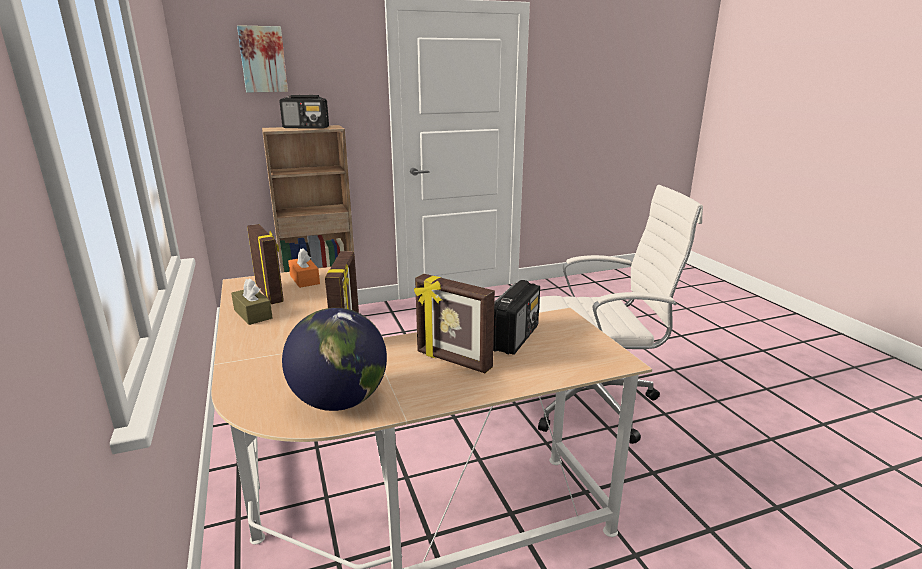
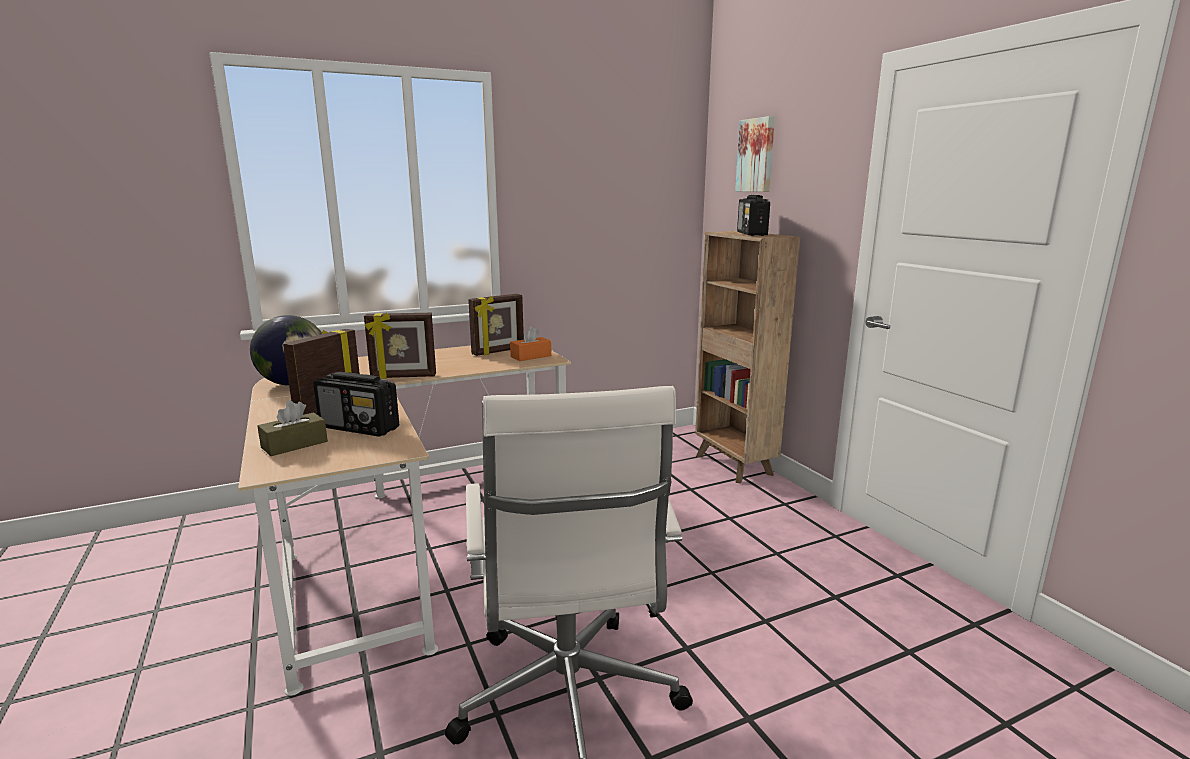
camera: 85 degrees right, 5 degrees down
(253, 314) = (455, 352): brown tissue box -> brown tissue box (294, 444)

